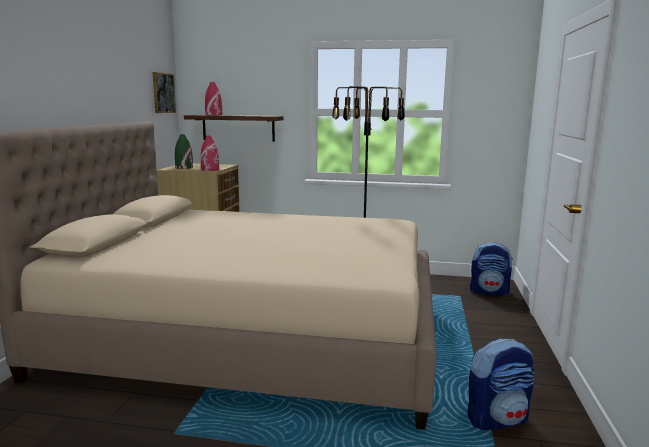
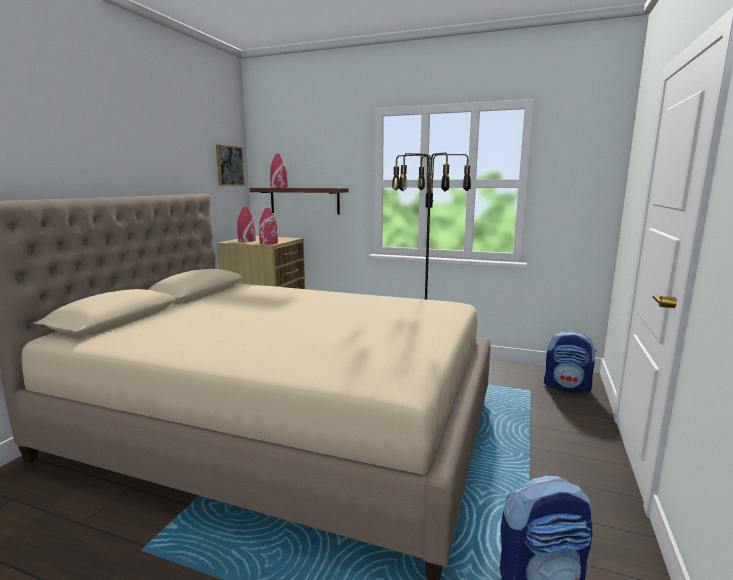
camera: 10 degrees right, 0 degrees up
(184, 167) = (246, 240): green vase -> red vase

